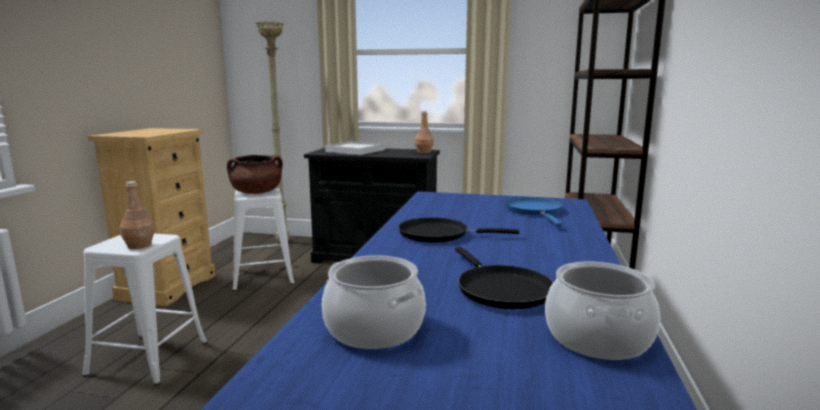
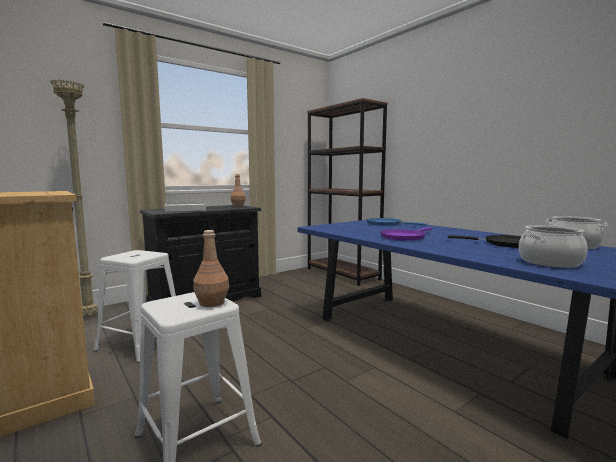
camera: 50 degrees left, 5 degrees down
(257, 192) = (134, 255): brown cooking pot -> none
(438, 234) = (404, 237): black frying pan -> purple frying pan

